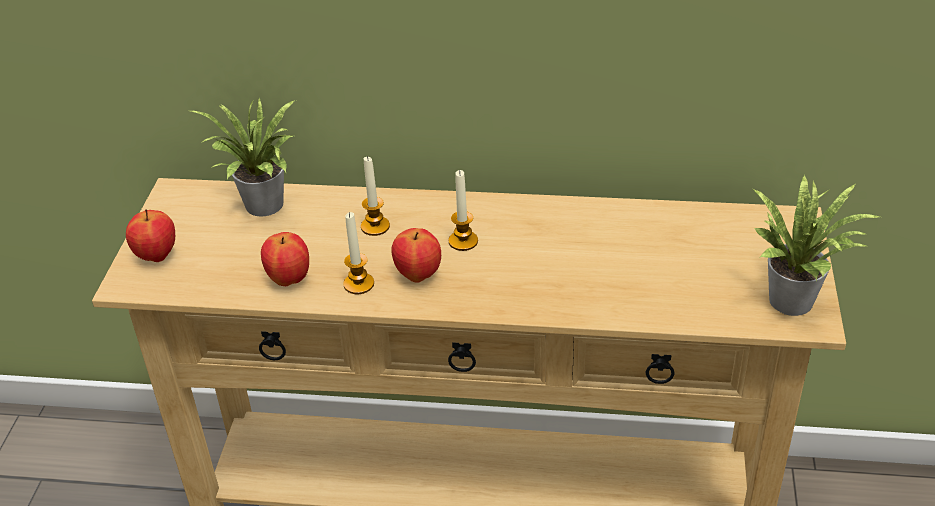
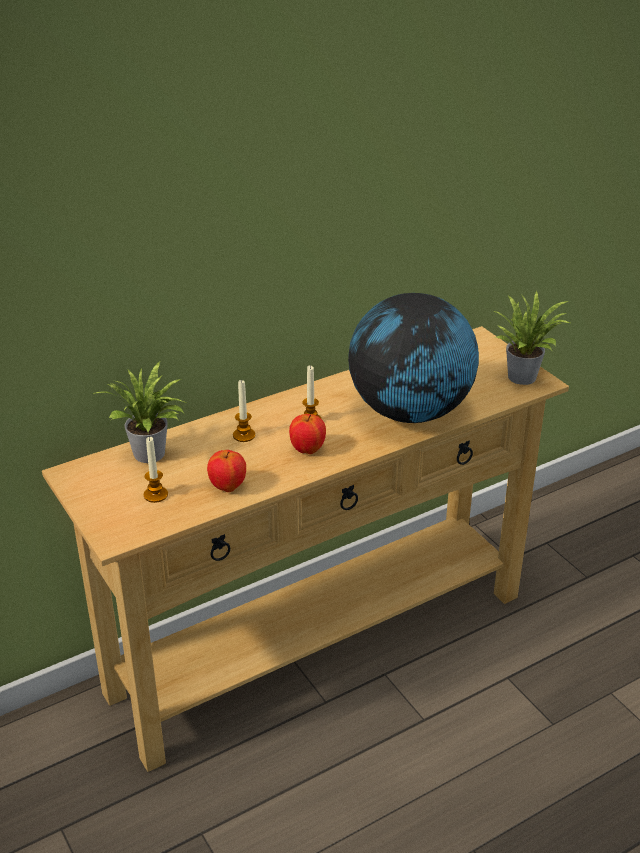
camera: 40 degrees left, 5 degrees down
(157, 256) = (113, 515): apple -> none
(359, 284) = (277, 470): candle -> candle (155, 495)
(587, 283) = (410, 412): none -> globe

